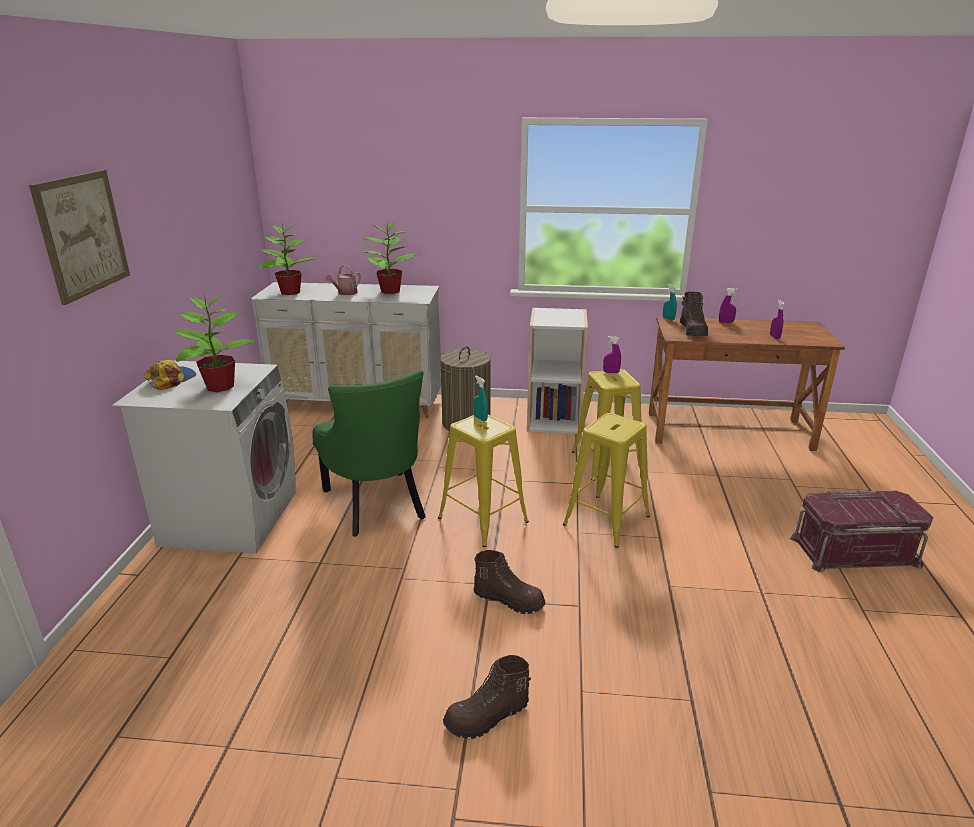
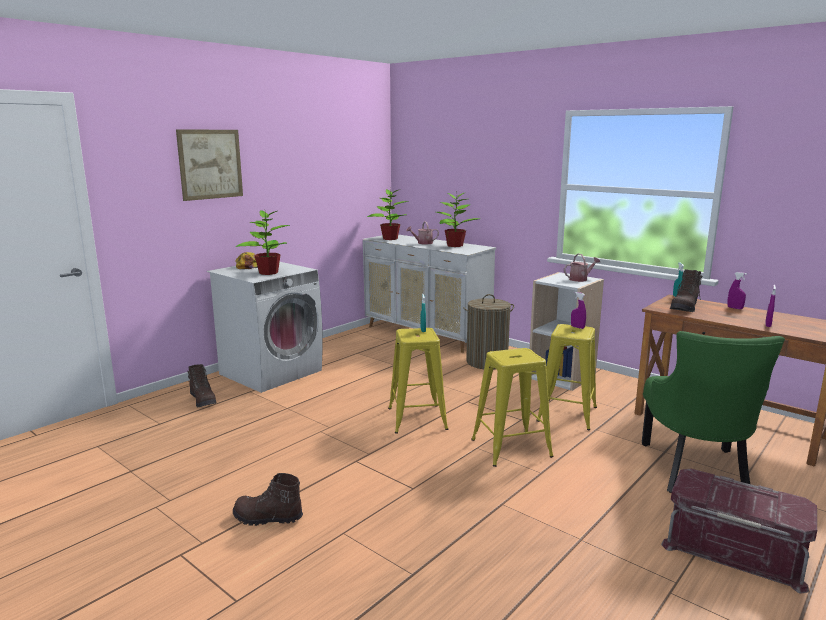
camera: 35 degrees right, 10 degrees down
(374, 503) = (360, 388): green chair -> green chair (694, 469)
(509, 599) = (370, 466): brown boot -> brown boot (203, 400)
(568, 314) = (580, 279): none -> watering can

